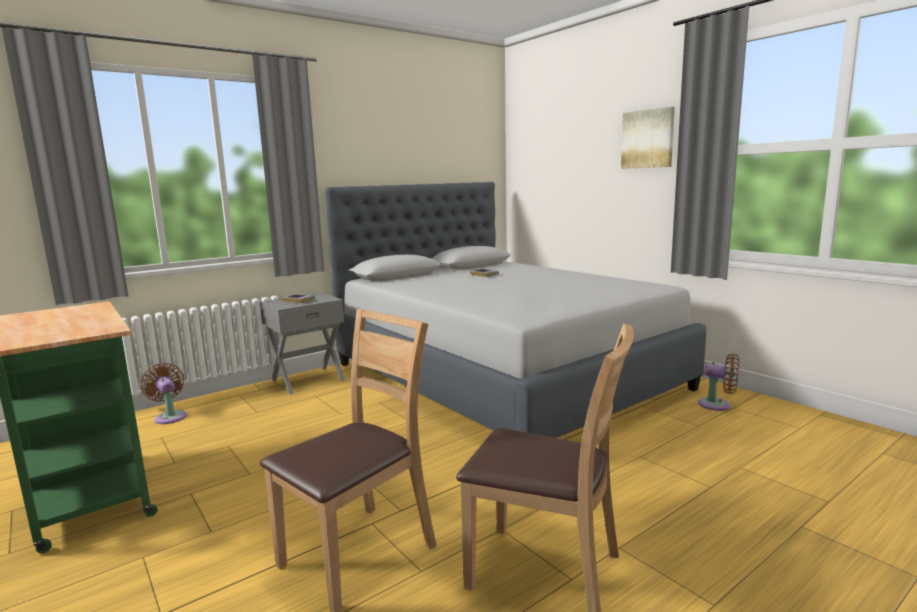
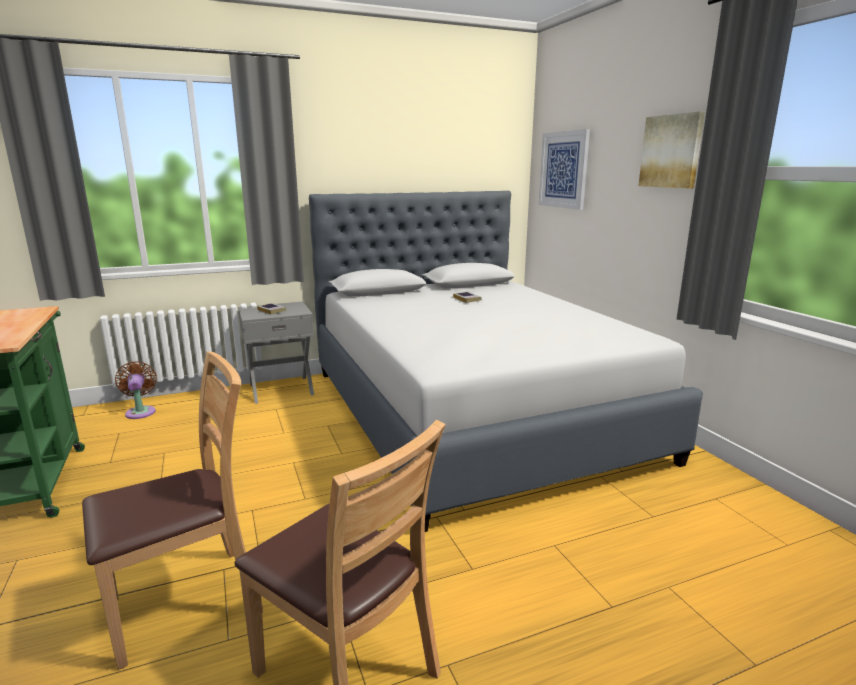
camera: 15 degrees right, 5 degrees up
(542, 161) = (563, 170): none -> picture
(718, 405) = (697, 492): brown fan -> none

